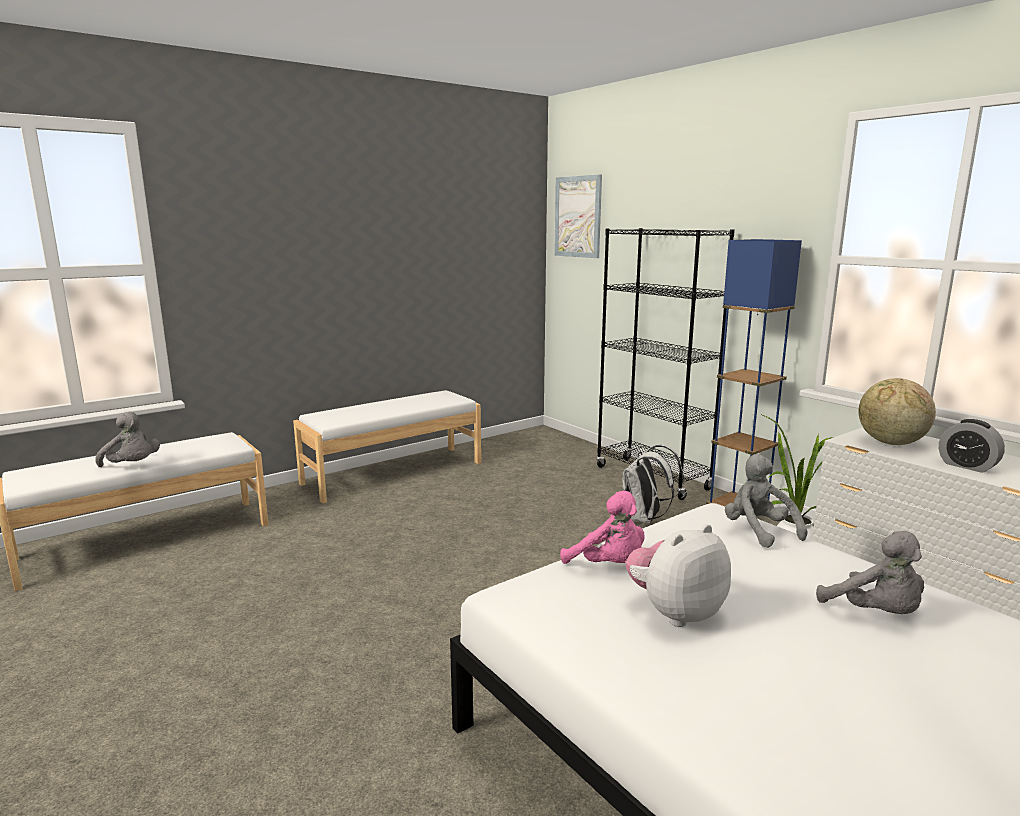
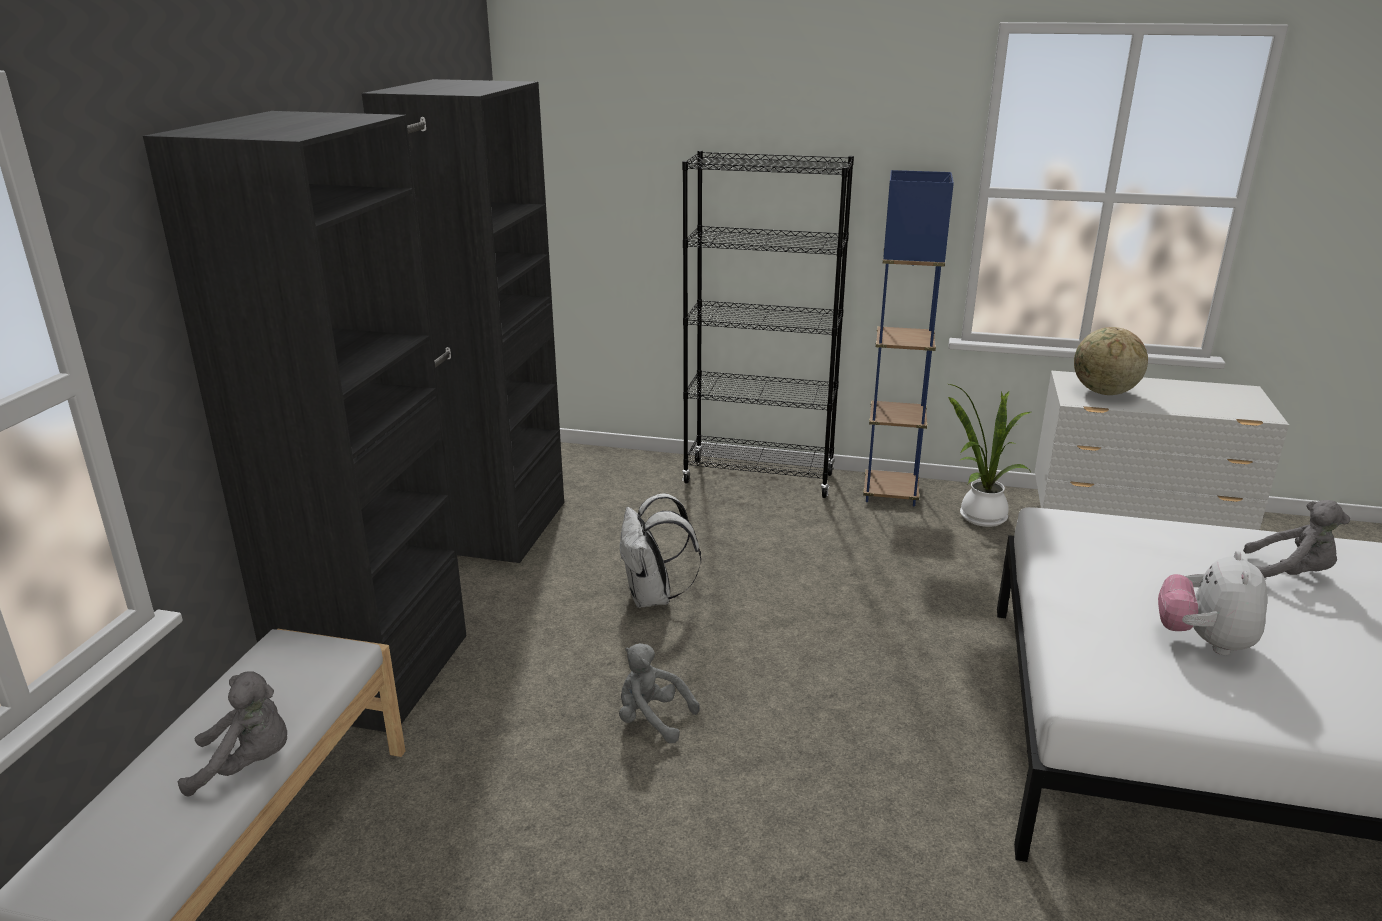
camera: 40 degrees left, 10 degrees up
(393, 473) = (443, 589): white bench -> black wardrobe
(578, 217) = (568, 129): picture -> none
(609, 565) = (1088, 619): pink plush toy -> none
(645, 519) = (828, 537): white backpack -> white backpack (653, 597)
(758, 531) = (1113, 527): grey plush toy -> grey plush toy (652, 719)
(967, 466) = (1186, 403): alarm clock -> none

